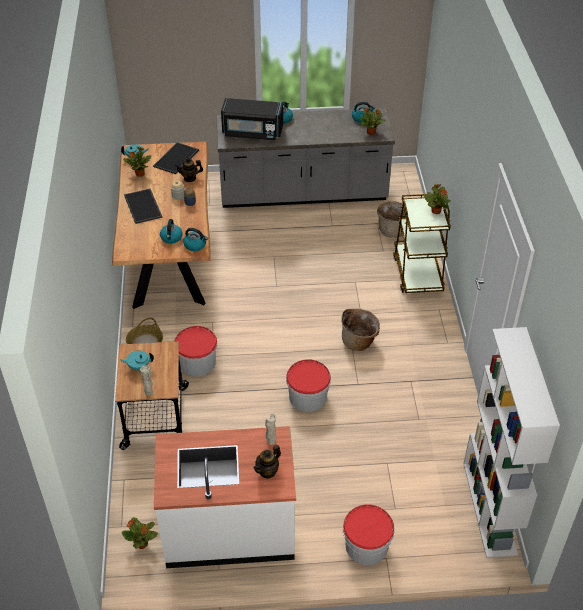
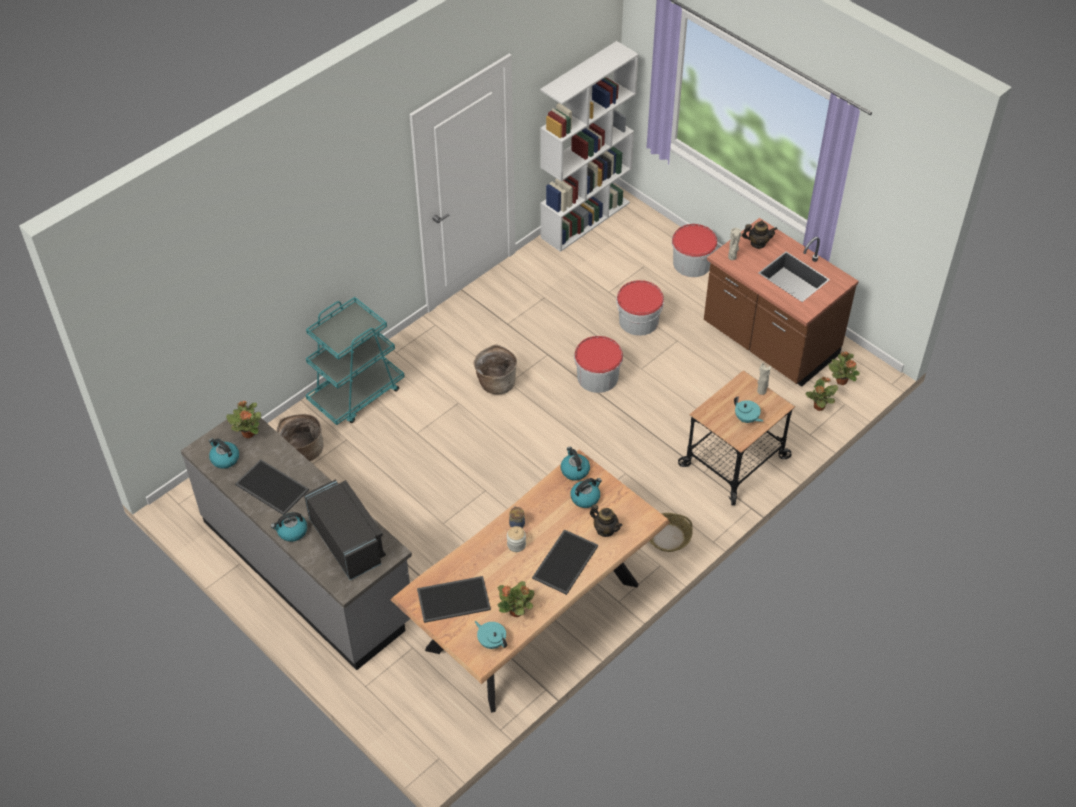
camera: 130 degrees left, 5 degrees up
(190, 178) = (476, 557): teapot -> teapot (605, 529)
(197, 362) = (645, 478): bucket -> bucket (638, 320)
(229, 528) = (769, 342): white counter -> brown counter
(321, 124) = (271, 488): none -> tray
(417, 273) = (357, 394): brown cart -> turquoise cart
(436, 211) = (335, 323): potted plant -> potted plant (818, 407)

